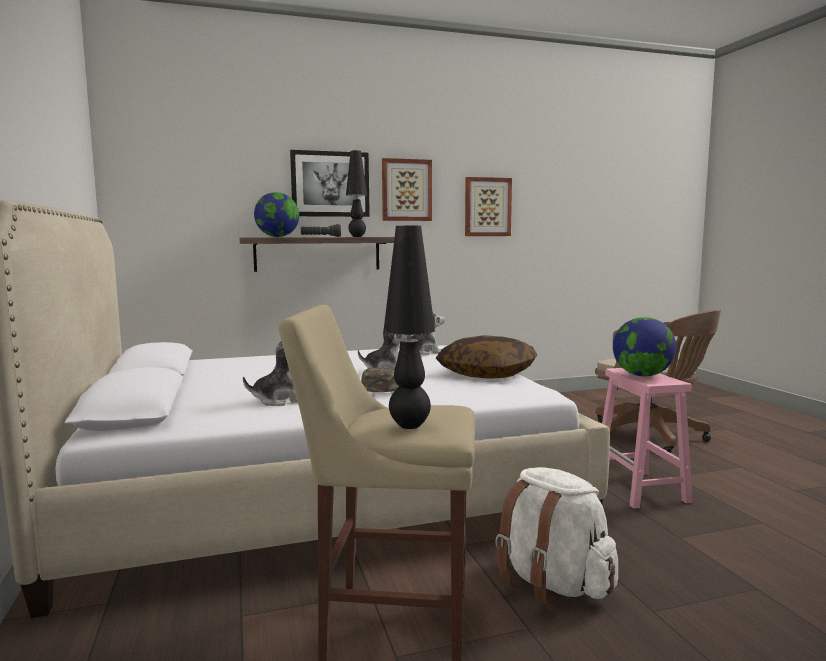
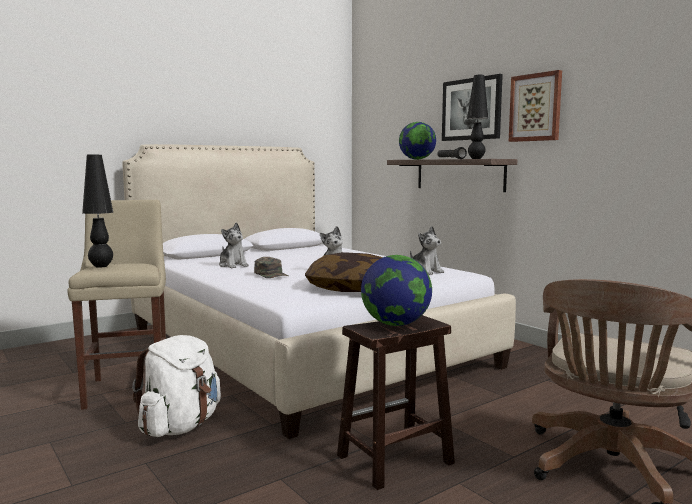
camera: 70 degrees right, 0 degrees up
(487, 207) = (629, 119): picture -> none
(641, 489) = (393, 460): pink stool -> brown stool

